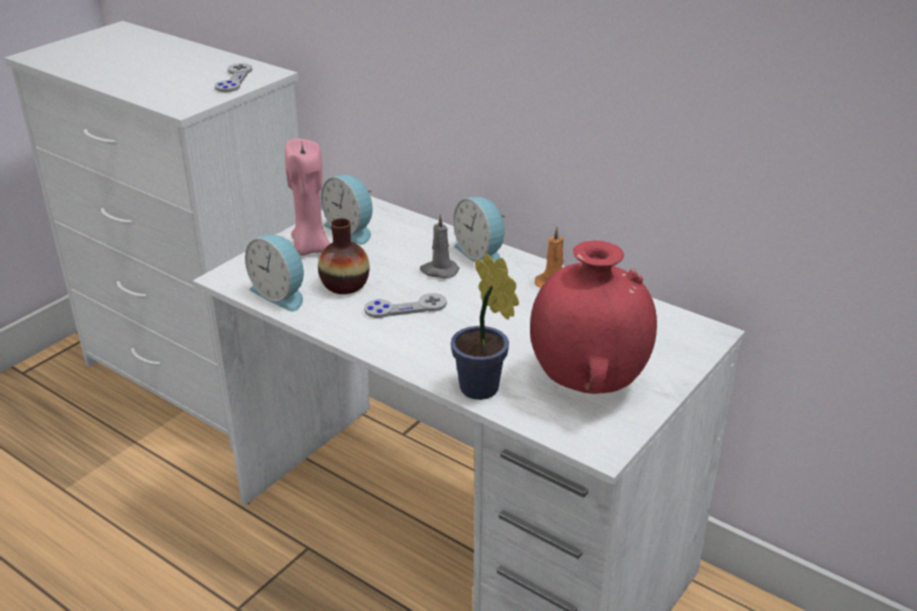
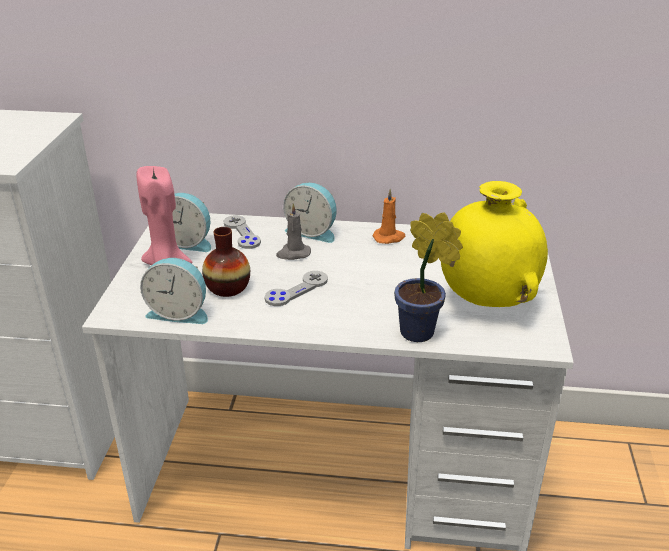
camera: 30 degrees left, 0 degrees up
(234, 79) = (27, 130): grey game controller -> grey game controller (242, 233)
(587, 382) = (485, 301): red vase -> yellow vase

